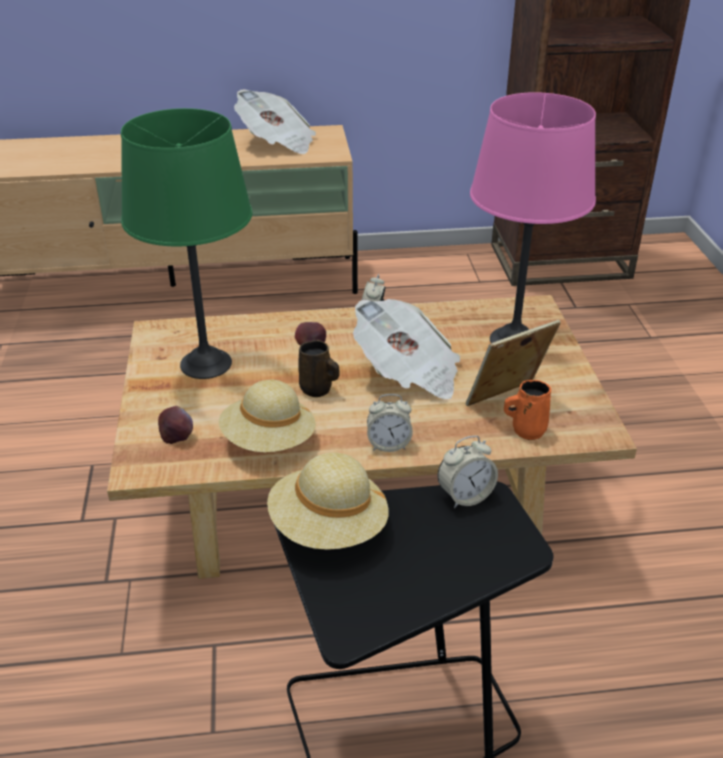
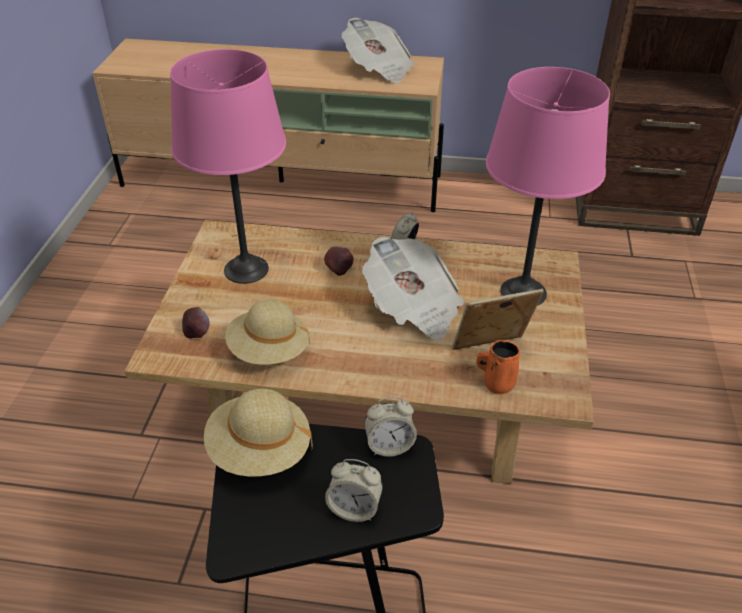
camera: 15 degrees right, 5 degrees up
(206, 364) = (246, 270): green table lamp -> pink table lamp
(317, 390) = (329, 310): brown mug -> none
(388, 444) = (368, 374): alarm clock -> alarm clock (354, 508)

